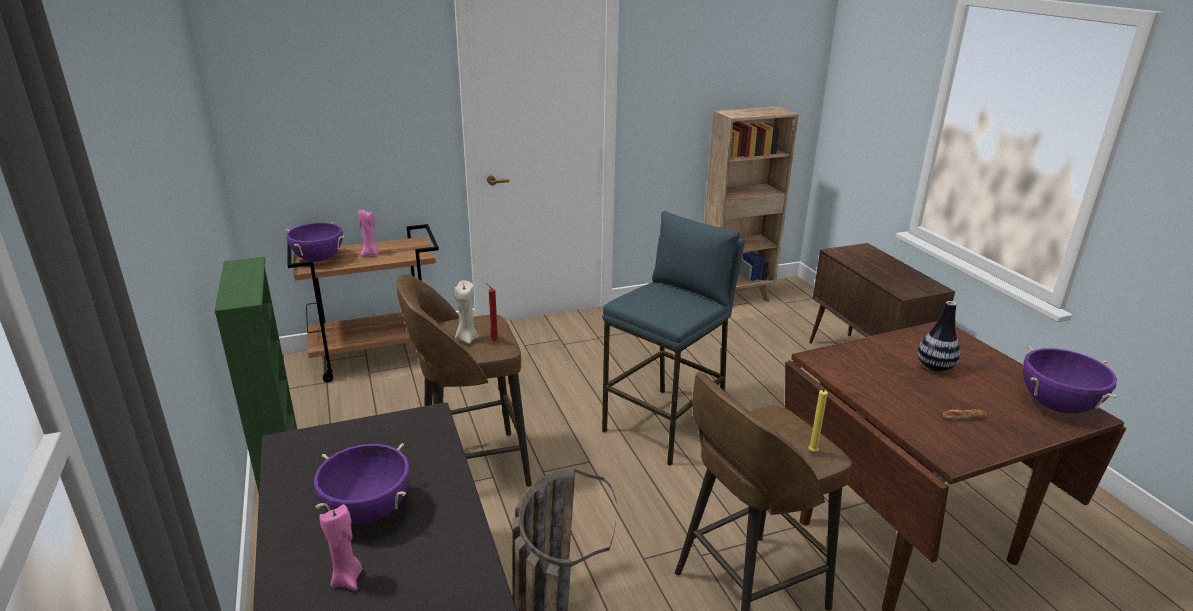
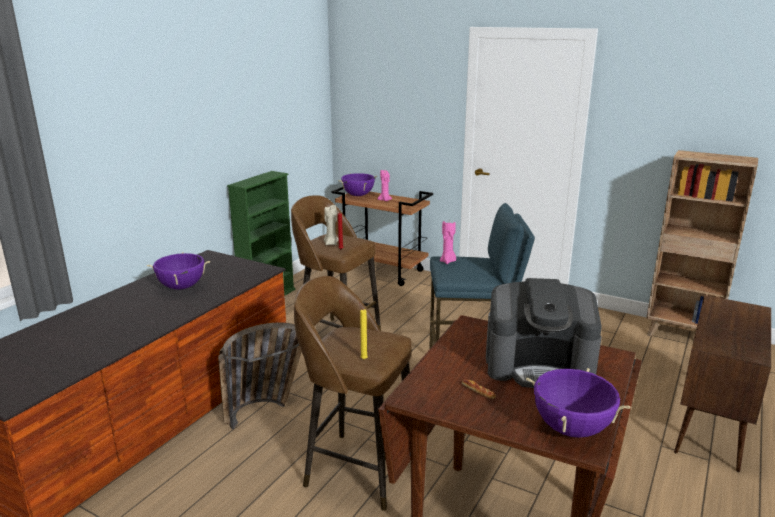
camera: 50 degrees right, 5 degrees down
(347, 579) = (136, 301): pink candle -> pink candle (448, 261)
(935, 367) = (539, 365): vase -> coffee machine

